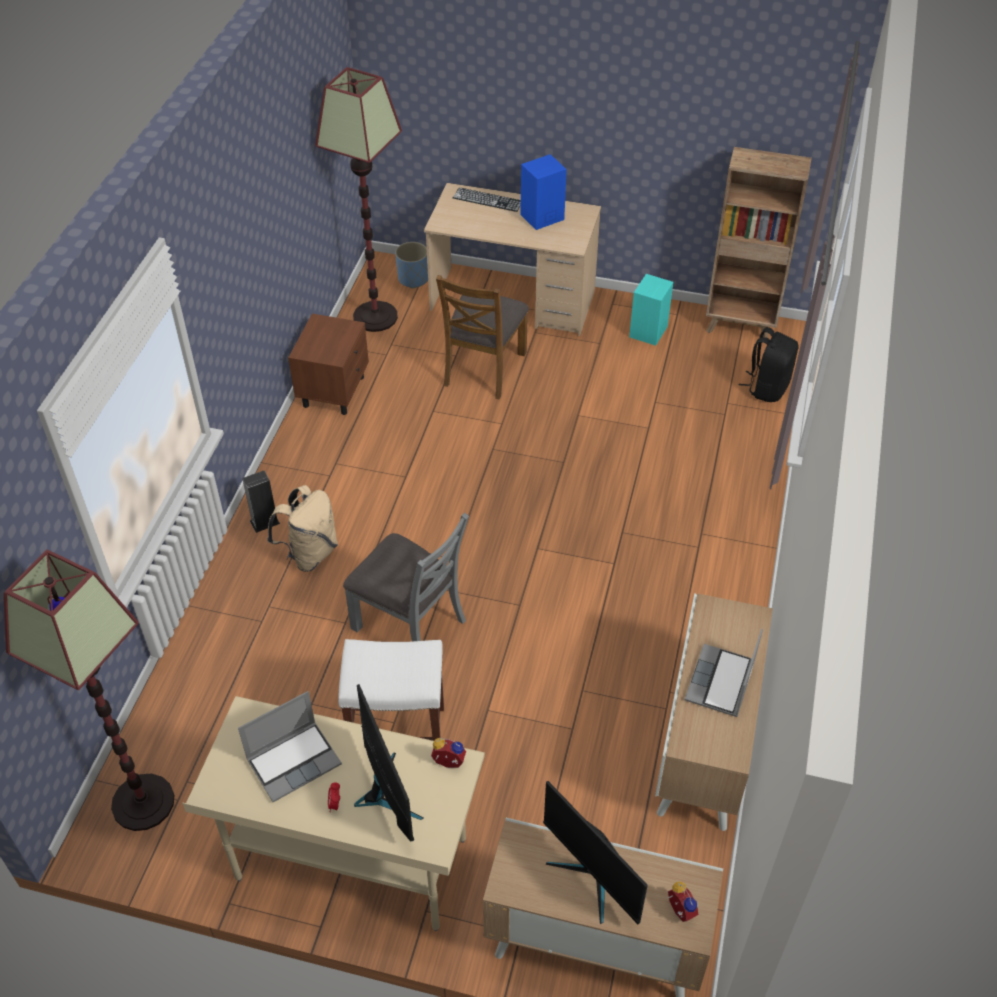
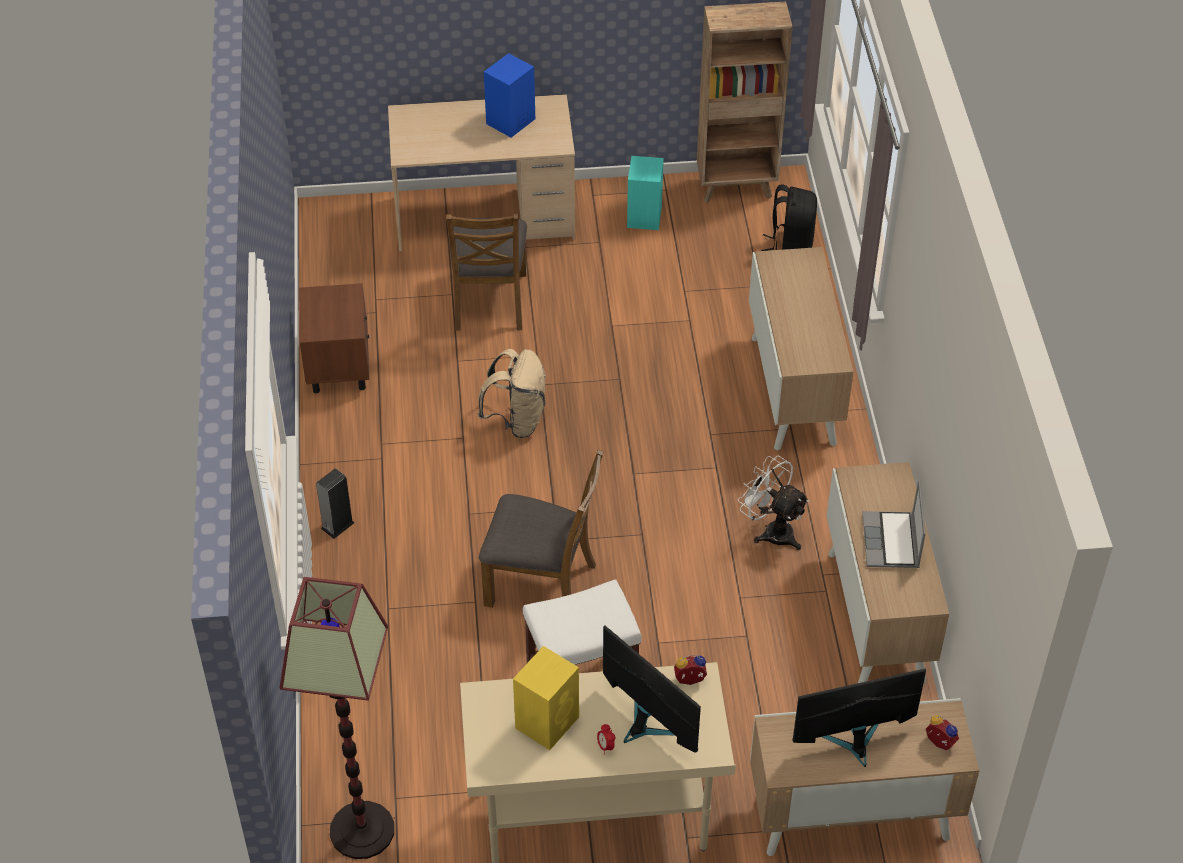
camera: 20 degrees left, 0 degrees up
(294, 761) = (548, 721): laptop -> yellow speaker
(309, 553) = (402, 544): beige backpack -> beige backpack (517, 420)
(374, 317) = (341, 273): floor lamp -> none
(410, 624) = (542, 583): grey chair -> brown chair
(413, 279) = (363, 219): blue planter -> none
(487, 200) = (442, 115): keyboard -> none
(592, 878) = (854, 741): monitor -> monitor turned 135 degrees clockwise
(640, 636) = (772, 530): none -> white fan
(716, 513) = (794, 390): none -> cabinet

